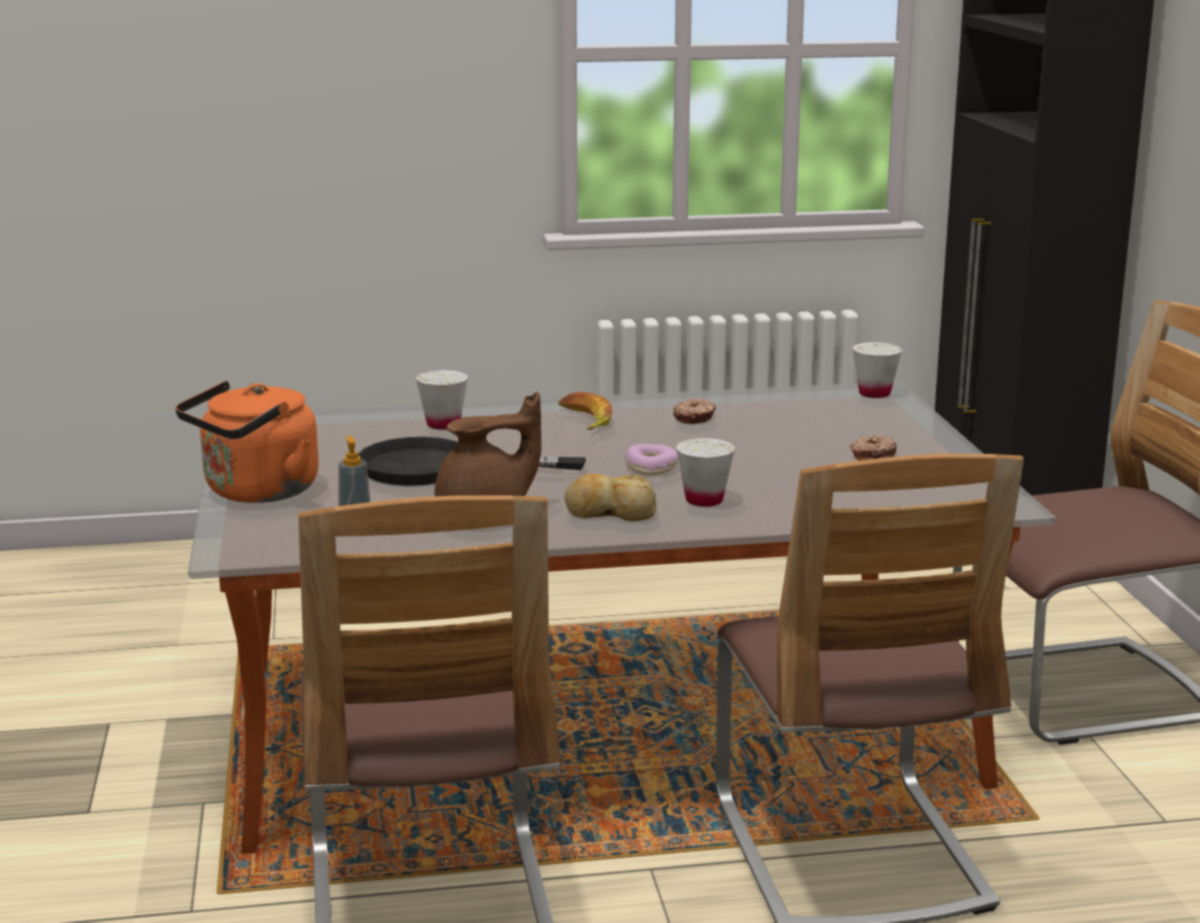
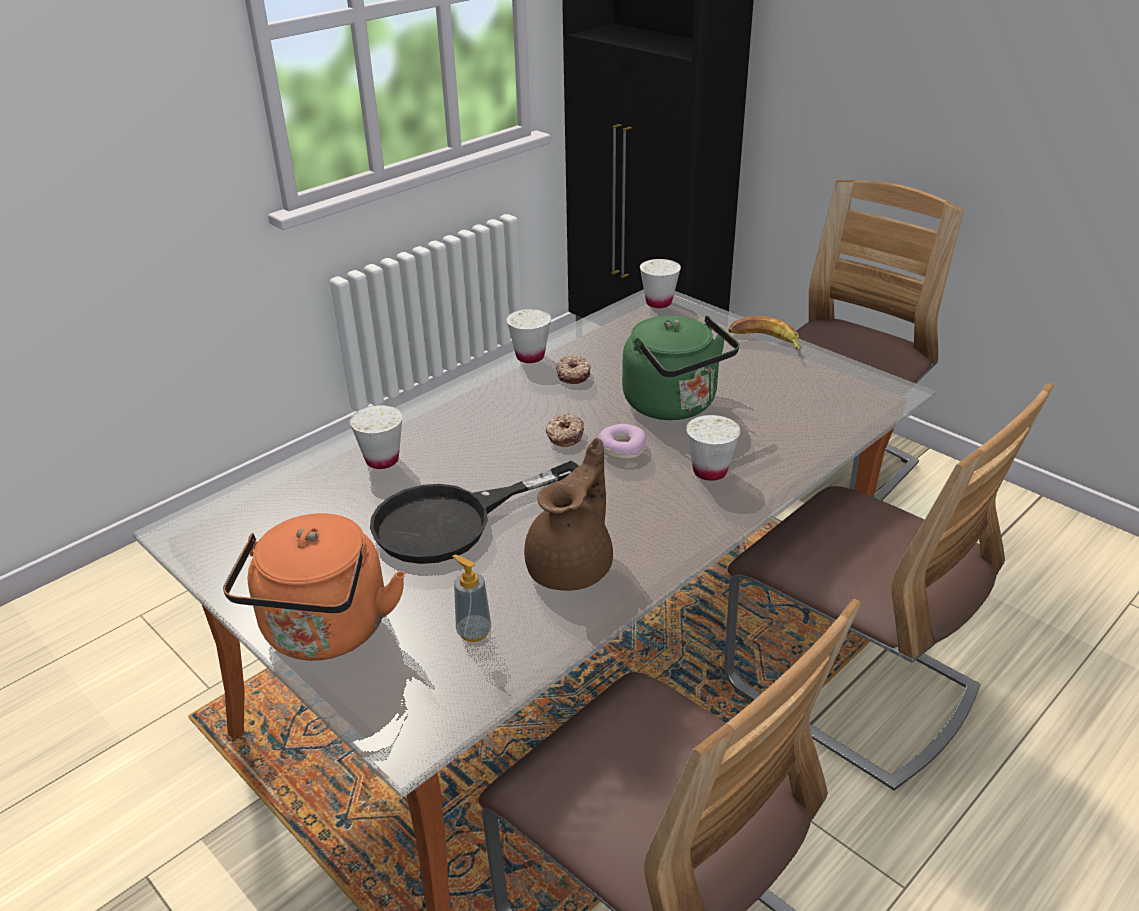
camera: 35 degrees left, 15 degrees up
(584, 419) = (492, 408): banana -> banana (765, 340)
(610, 512) = (663, 517): bread -> none
(677, 398) = (530, 356): none -> white cup
(752, 457) = (674, 405): none -> green kettle
(872, 455) = (748, 371): donut -> donut (564, 436)

